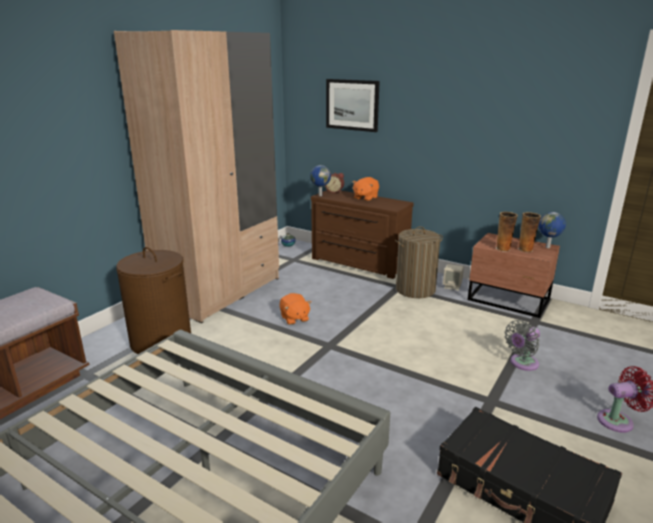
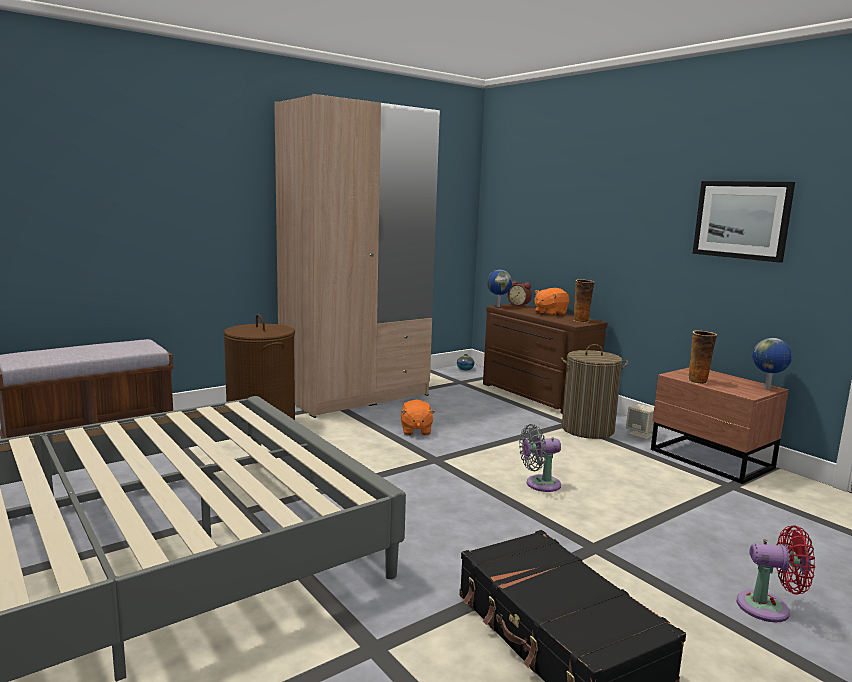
camera: 20 degrees right, 10 degrees down
(352, 105) = (547, 202): picture -> picture (741, 220)
(522, 363) = (672, 522): grey fan -> grey fan (539, 484)
(526, 249) = (731, 386): vase -> vase (581, 321)

